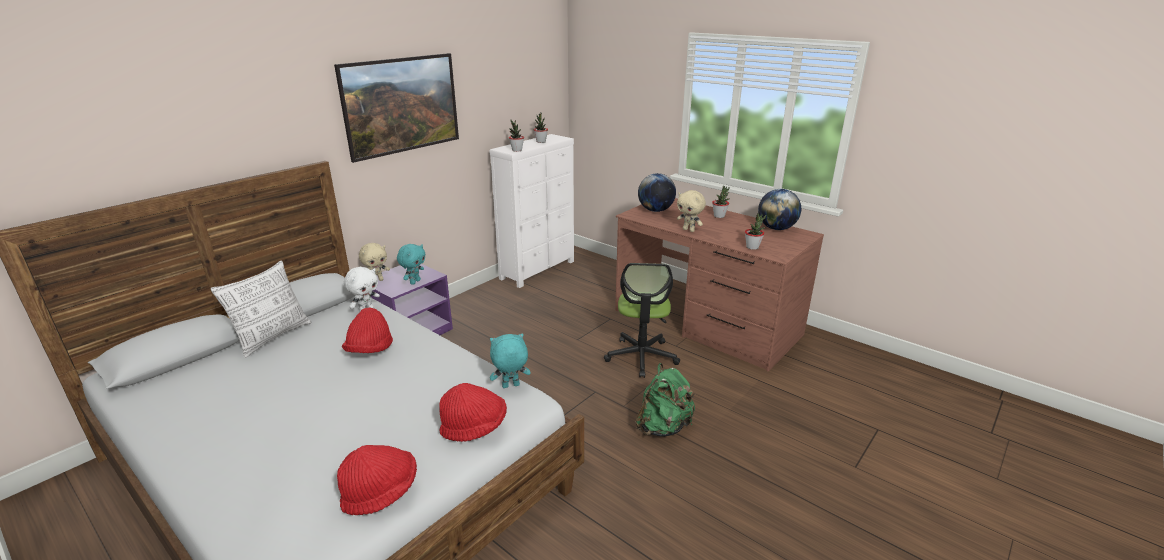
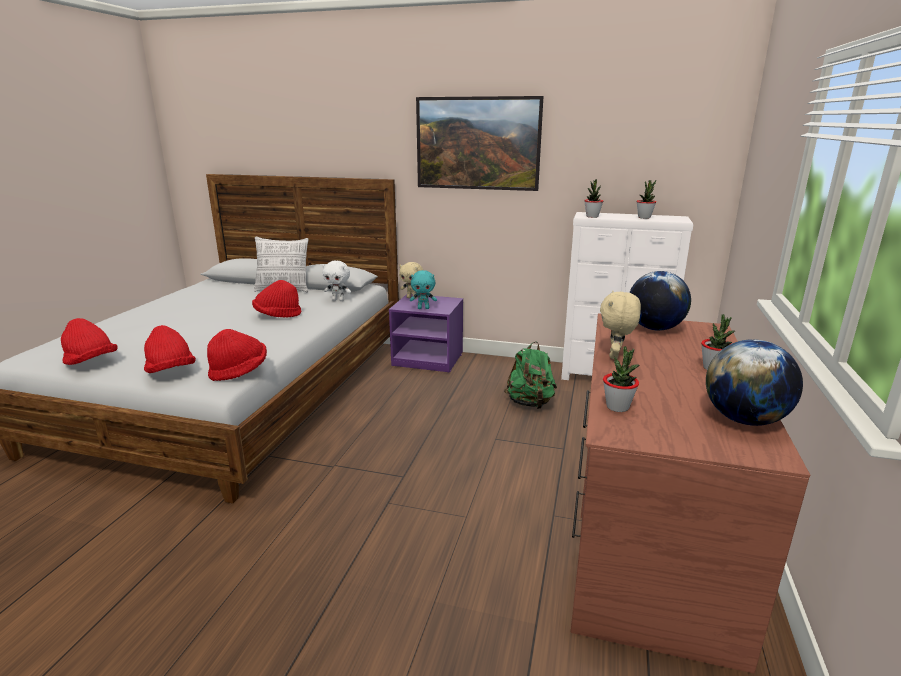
camera: 65 degrees right, 5 degrees down
(510, 386) = (239, 371): turquoise plush toy -> red hat
(641, 357) = (500, 492): office chair -> none
(663, 427) = (362, 543): green backpack -> green backpack (530, 403)

